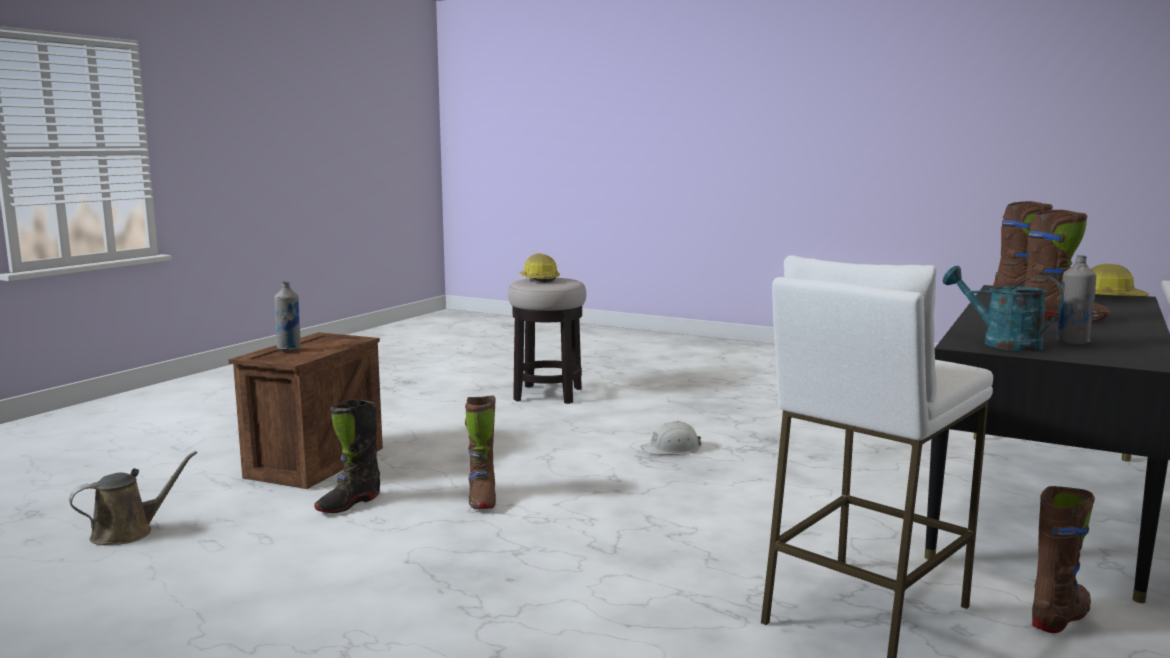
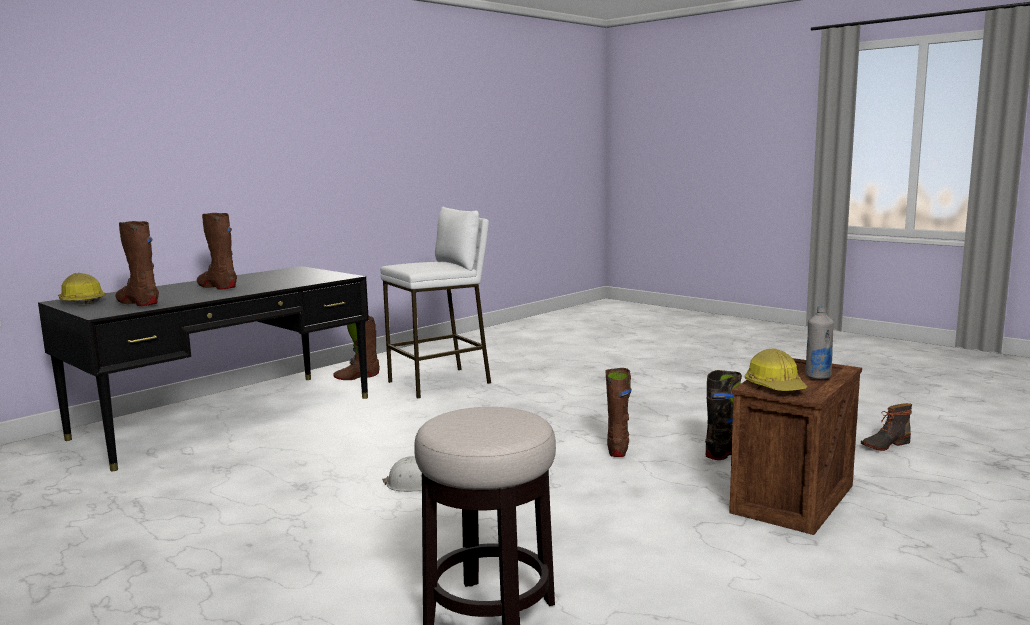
camera: 165 degrees left, 0 degrees up
(128, 532) = (884, 444): brown watering can -> boot
(538, 279) = (498, 423): hard hat -> hard hat (775, 387)
(1001, 343) = (321, 276): turquoise watering can -> none
(1072, 342) = (282, 276): grey bottle -> none

